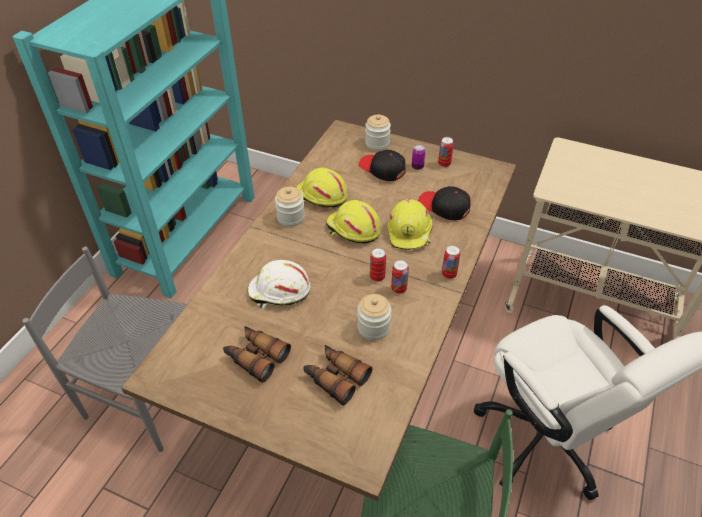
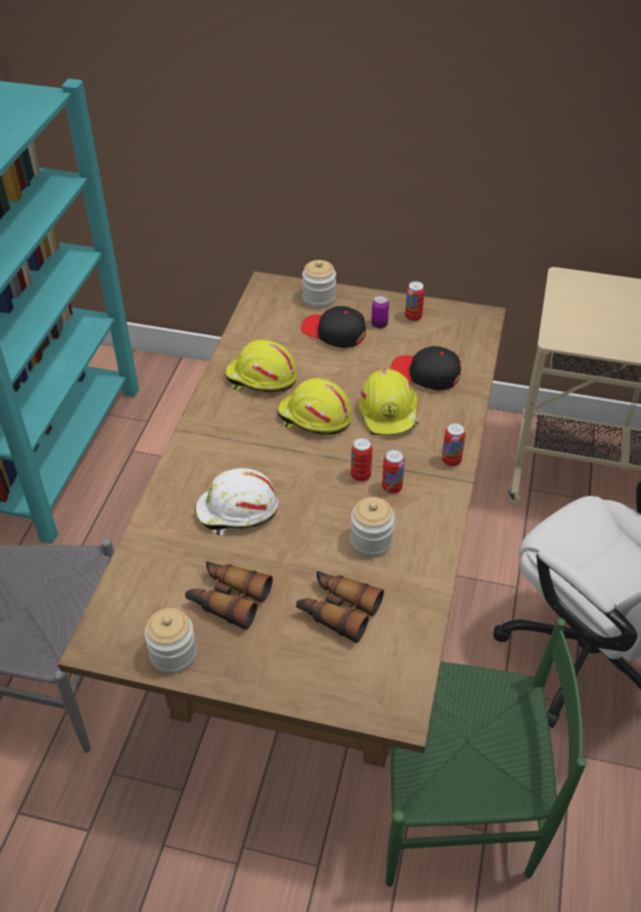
camera: 10 degrees left, 0 degrees up
(291, 217) = (228, 411): jar -> jar (173, 654)

